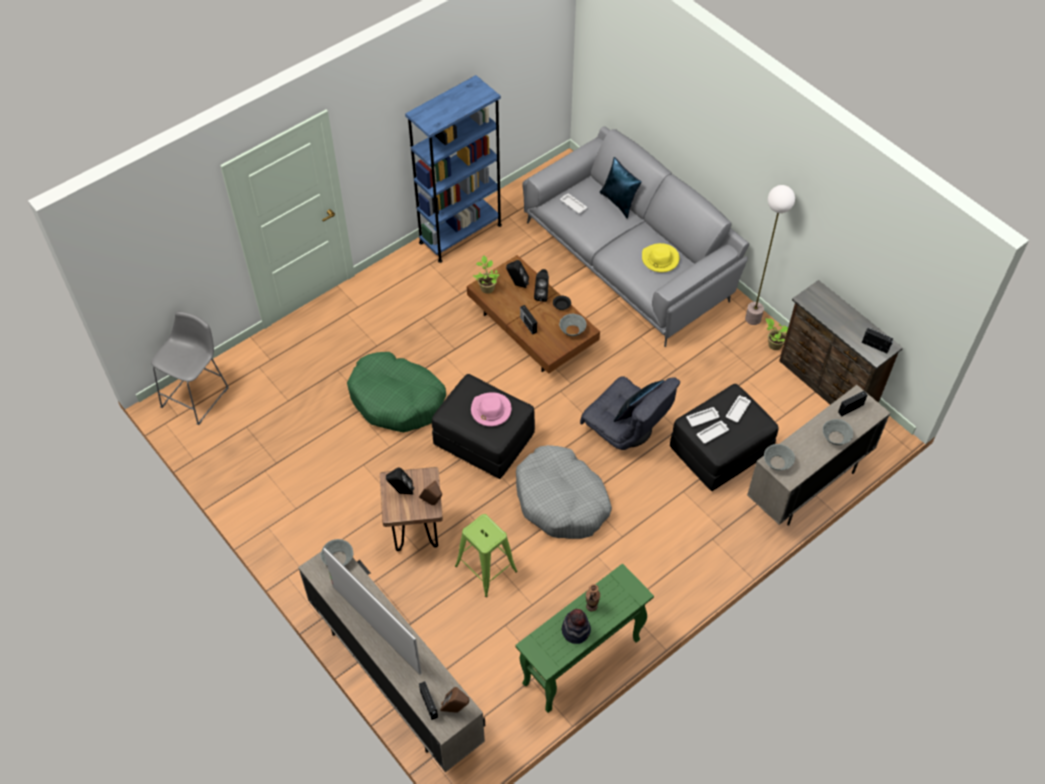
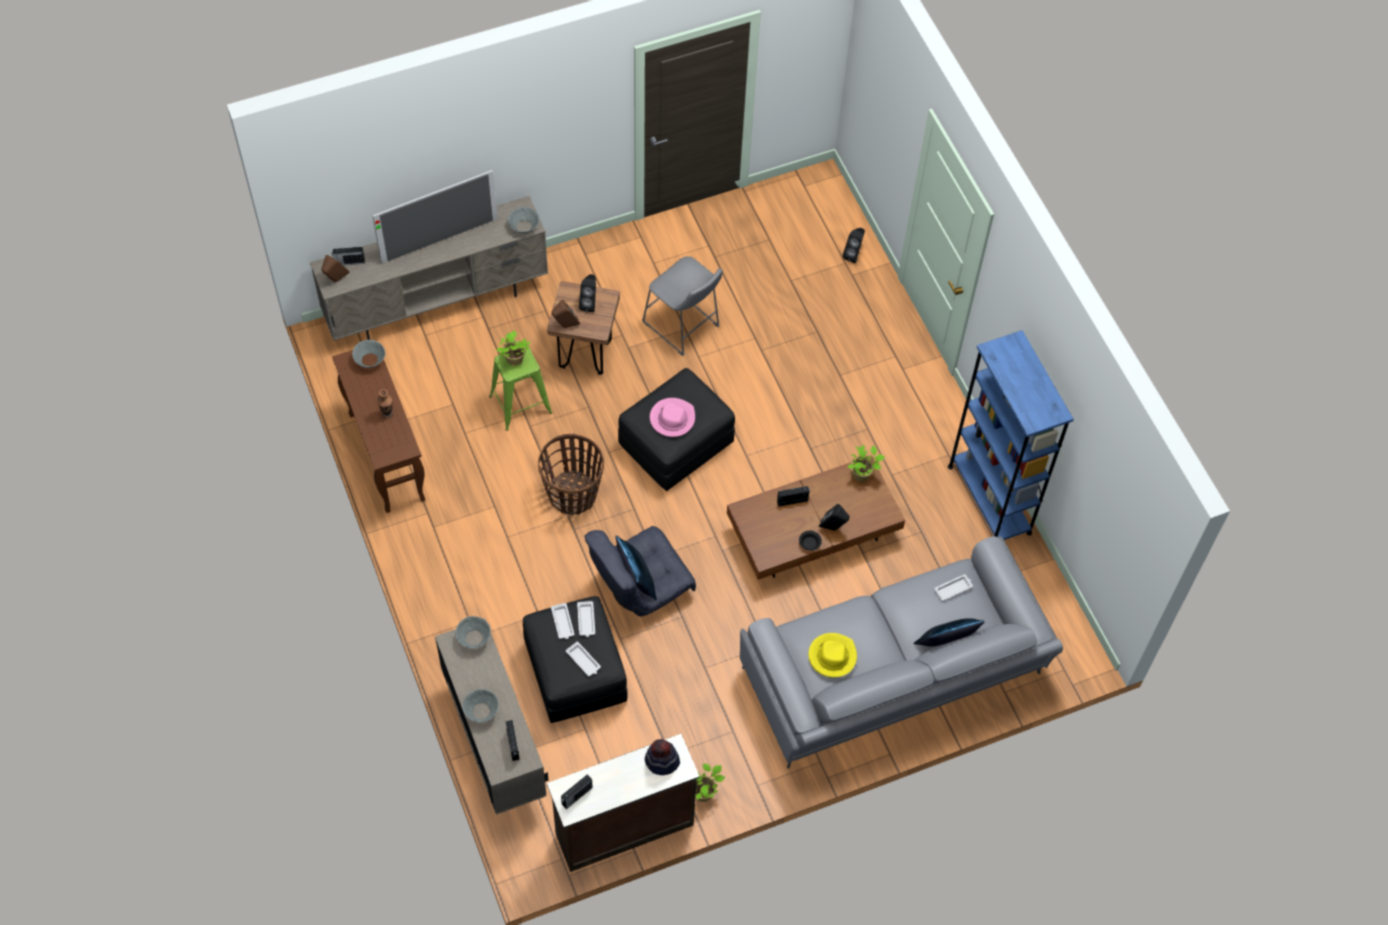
camera: 105 degrees right, 5 degrees up
(197, 395) = (825, 205): grey stool -> grey stool (683, 327)
(397, 399) = (758, 377): green dog bed -> none
(482, 536) = (514, 360): none -> potted plant
(517, 284) = (857, 507): black speaker -> black speaker (853, 254)
(561, 500) = (572, 494): grey dog bed -> basket
(572, 330) = (769, 543): grey bowl -> grey bowl (370, 360)
(576, 630) = (369, 394): hat -> hat (662, 761)
(581, 663) = (386, 456): green console table -> brown console table
(753, 318) = (752, 785): floor lamp -> none

